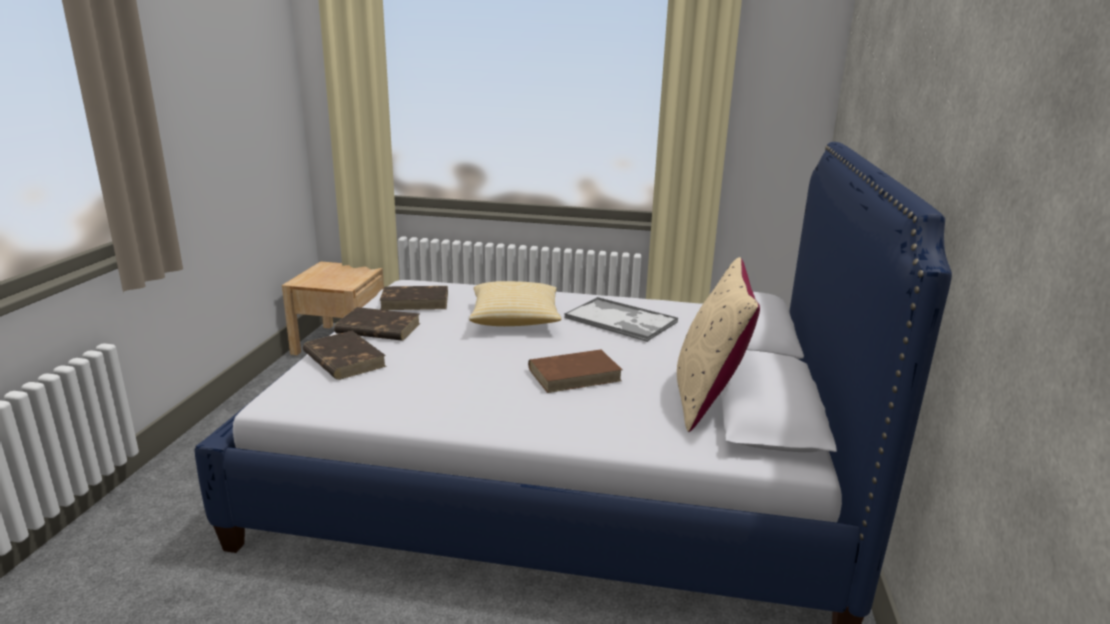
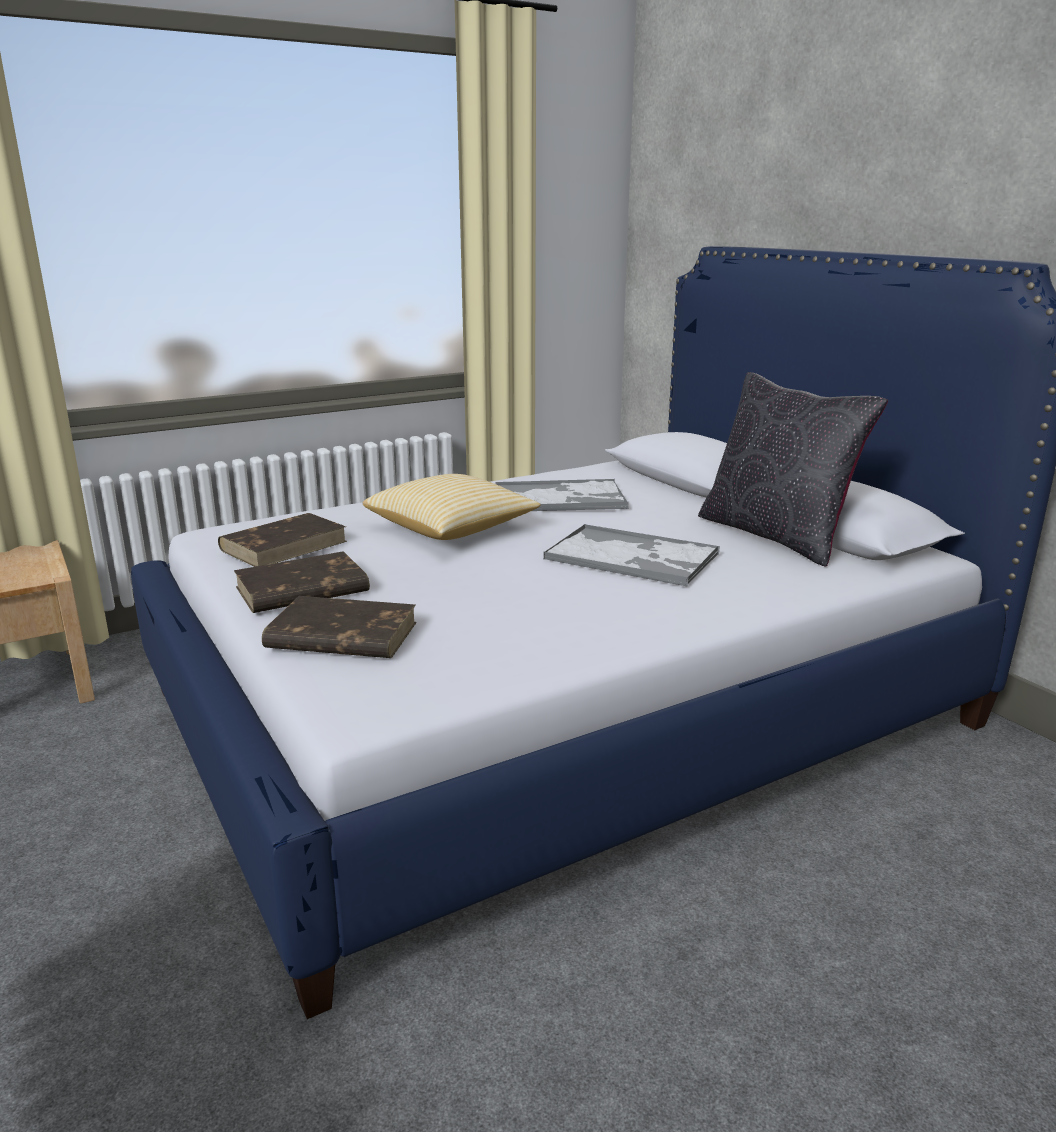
camera: 40 degrees left, 0 degrees up
(575, 374) = (633, 557): brown book -> tray
(708, 397) = (776, 536): beige pillow -> black pillow

